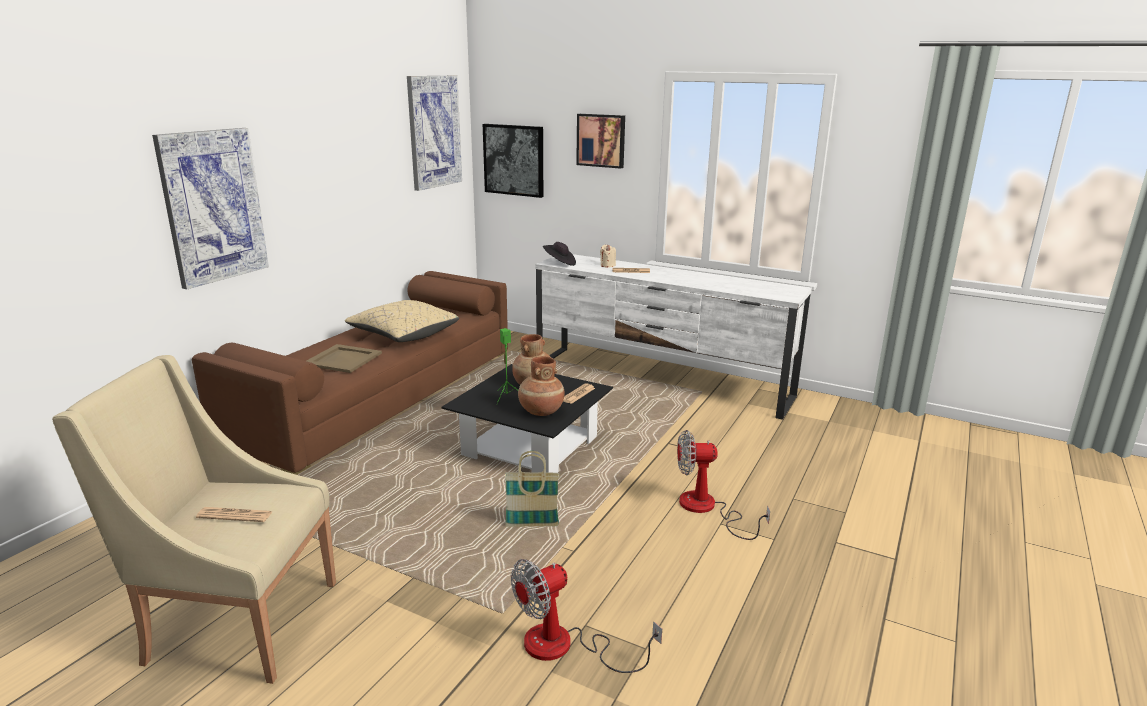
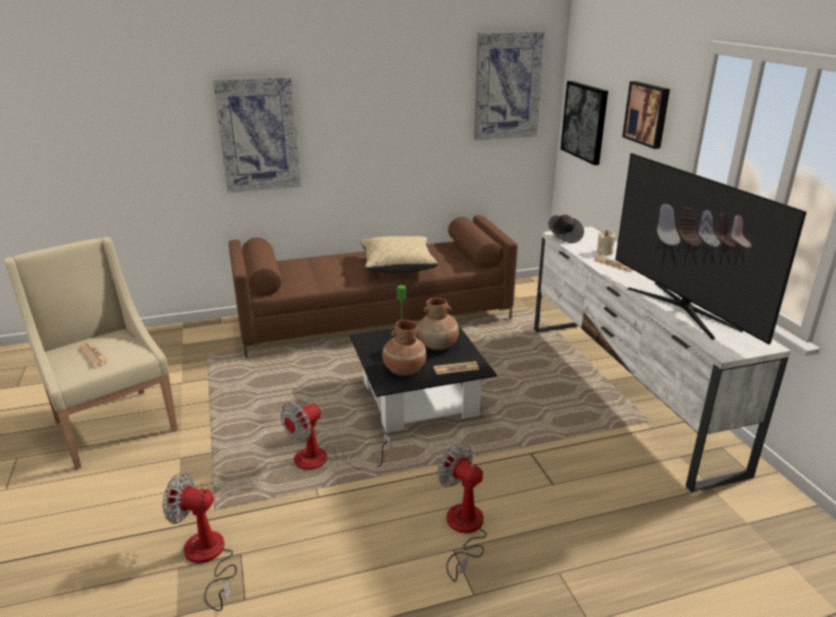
camera: 45 degrees right, 5 degrees up
(342, 359) = (328, 272): beige tray -> none
(532, 526) = (323, 460): basket -> fan
(721, 283) = (682, 308): none -> television

